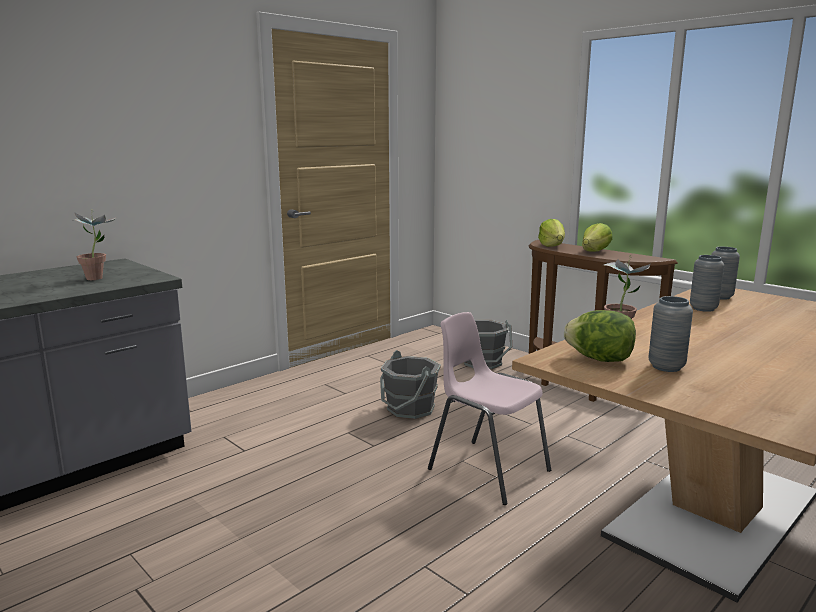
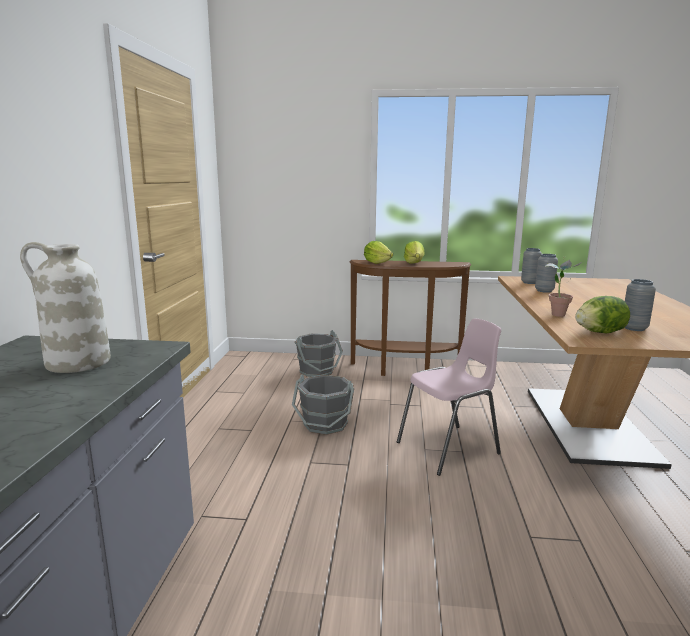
camera: 40 degrees left, 0 degrees up
(99, 277) = (77, 363): potted plant -> white vase
(487, 470) = (449, 448): pink chair -> pink chair turned 150 degrees clockwise

